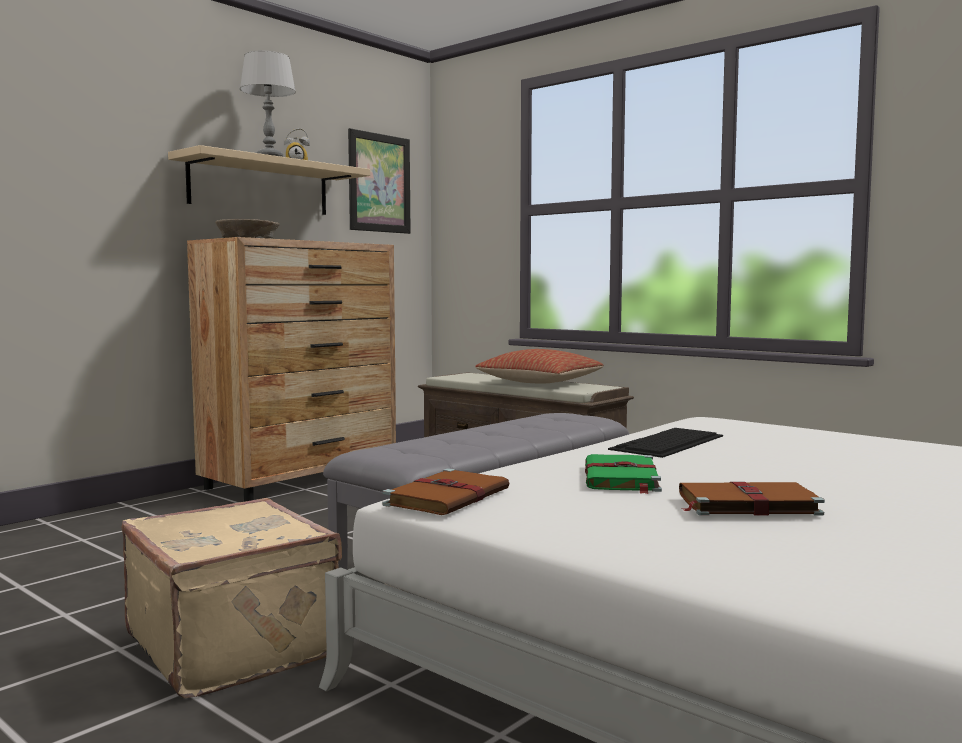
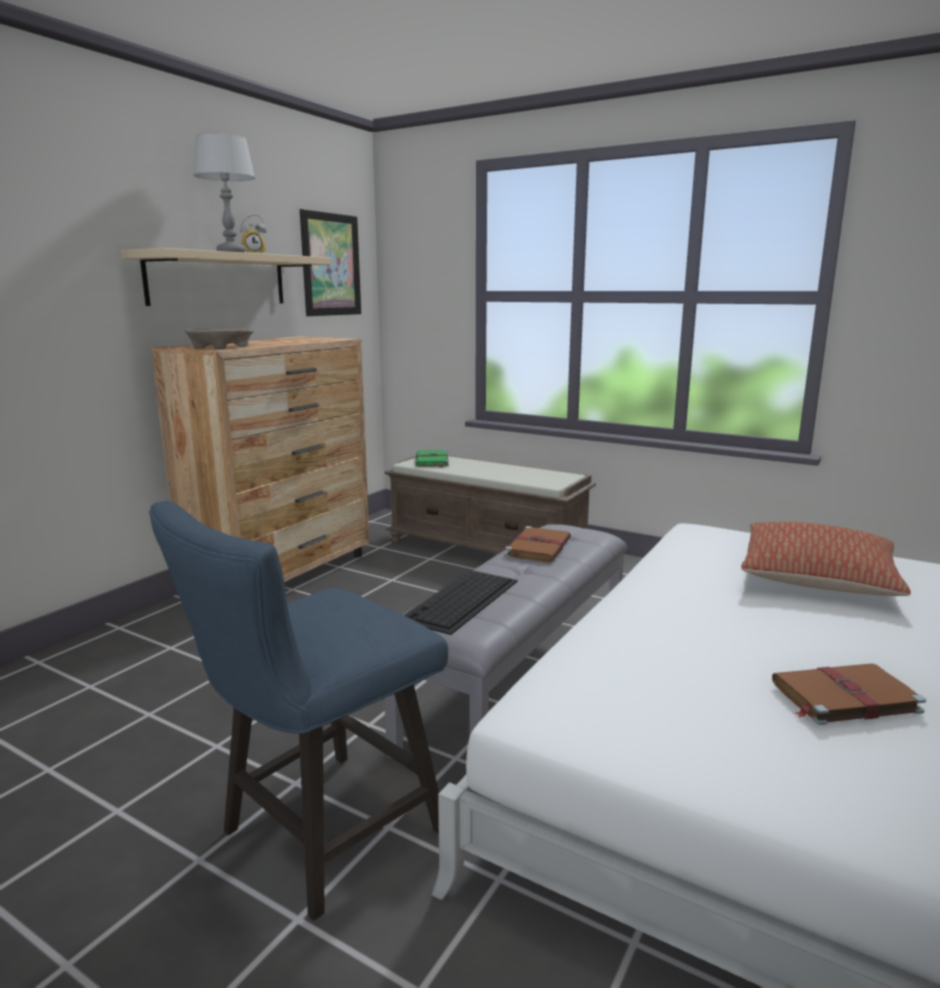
camera: 10 degrees left, 10 degrees up
(235, 645) = (319, 838): beige suitcase -> blue chair
(448, 497) = (558, 707): brown book -> brown book (539, 547)
(540, 383) = (507, 471): pillow -> pillow (817, 579)
(621, 478) = (696, 652): green book -> green book (432, 461)
(668, 443) = (692, 578): keyboard -> keyboard (461, 600)

